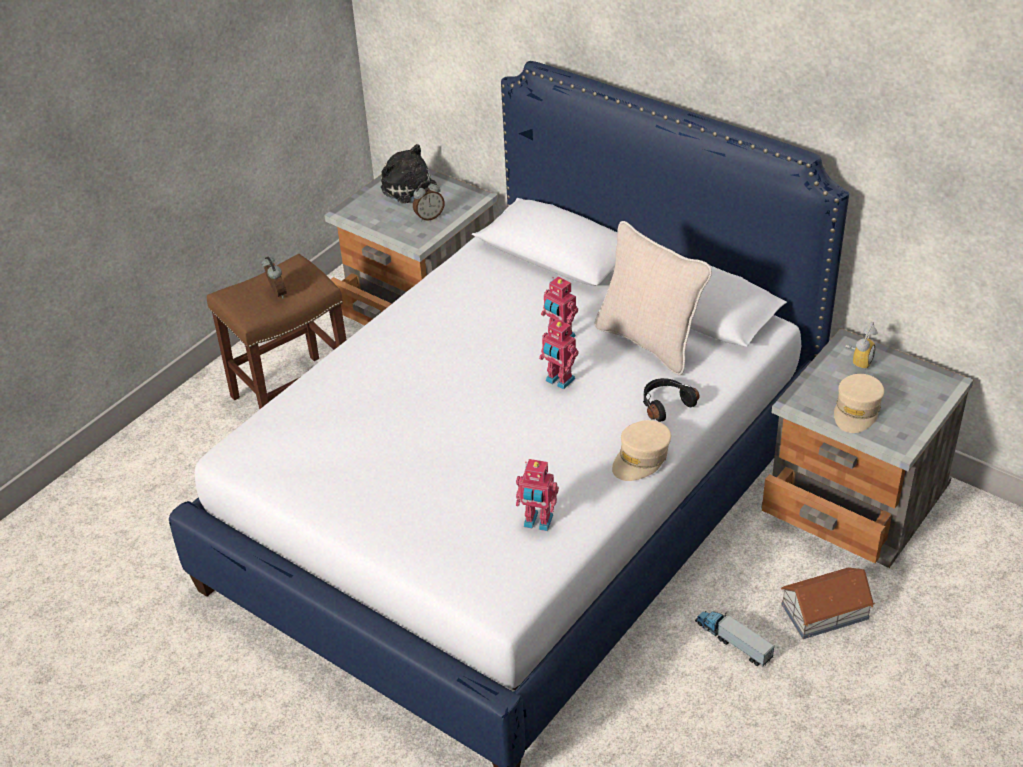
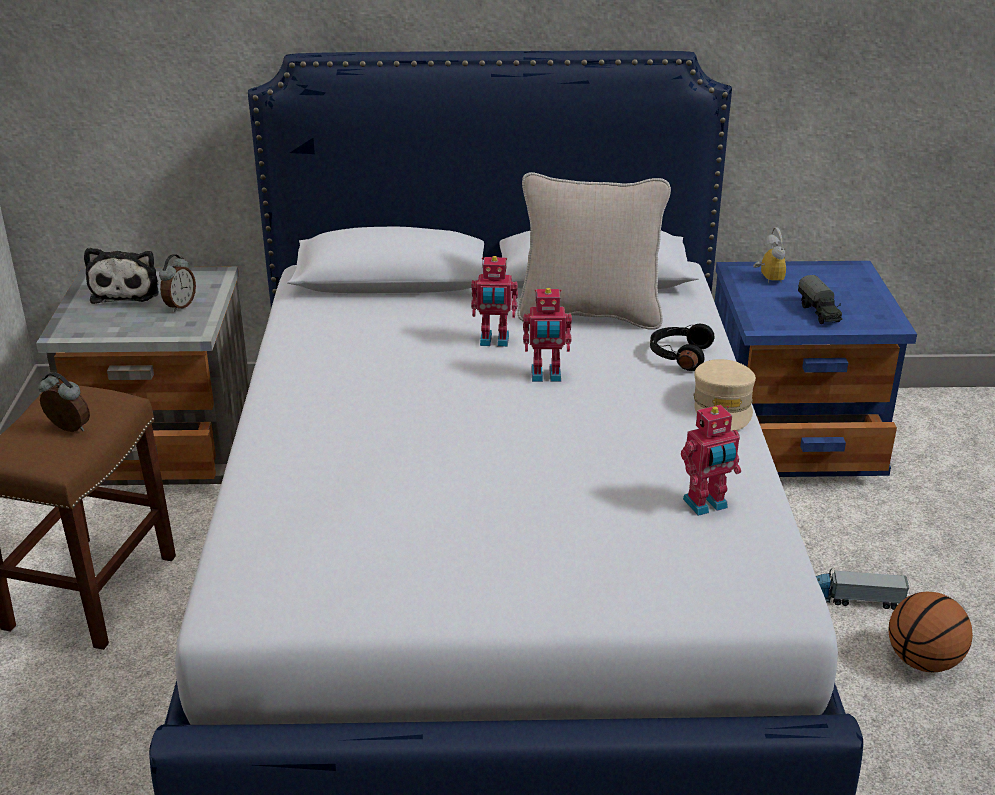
camera: 40 degrees left, 10 degrees down
(411, 190) = (127, 290): plush toy -> plush toy turned 105 degrees counterclockwise
(729, 710) = (923, 661): none -> basketball
(823, 611) = (886, 534): toy house -> none
(853, 502) = (796, 438): grey nightstand -> blue nightstand
(857, 411) = (819, 313): beige cap -> toy truck

